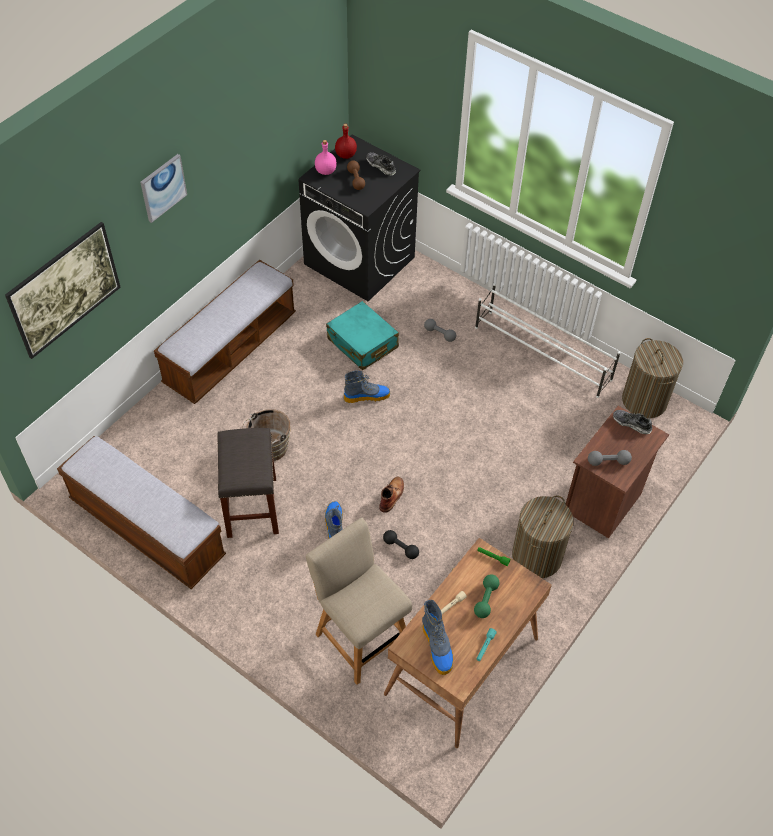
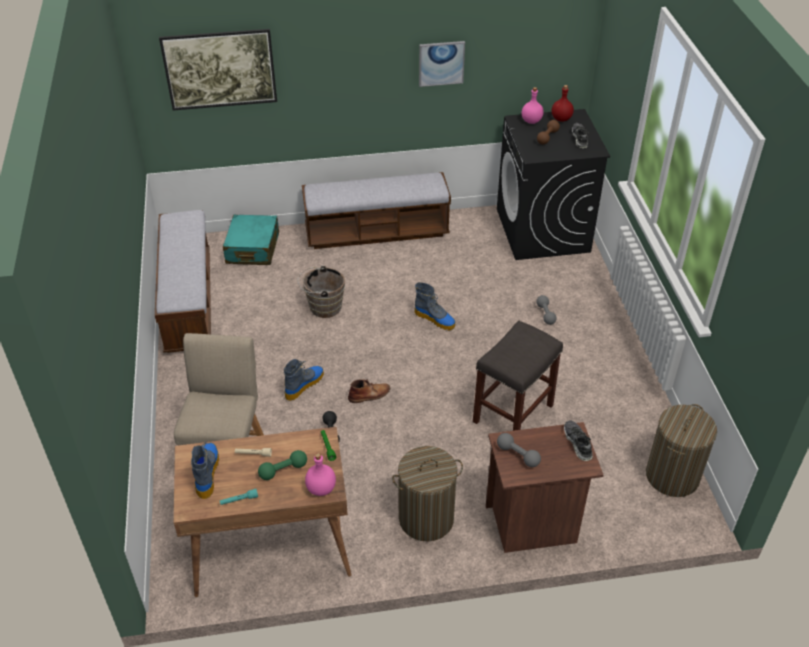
camera: 45 degrees right, 10 degrees down
(163, 187) = (344, 35): picture -> picture (441, 63)
(252, 508) = (266, 335): grey stool -> grey stool (513, 414)
(362, 343) = (476, 284): turquoise suitcase -> turquoise suitcase (252, 248)
(437, 647) = (206, 472): boot -> boot turned 150 degrees clockwise
(525, 590) = (320, 488): none -> pink bottle
(543, 354) = (618, 381): white shoe rack -> none

